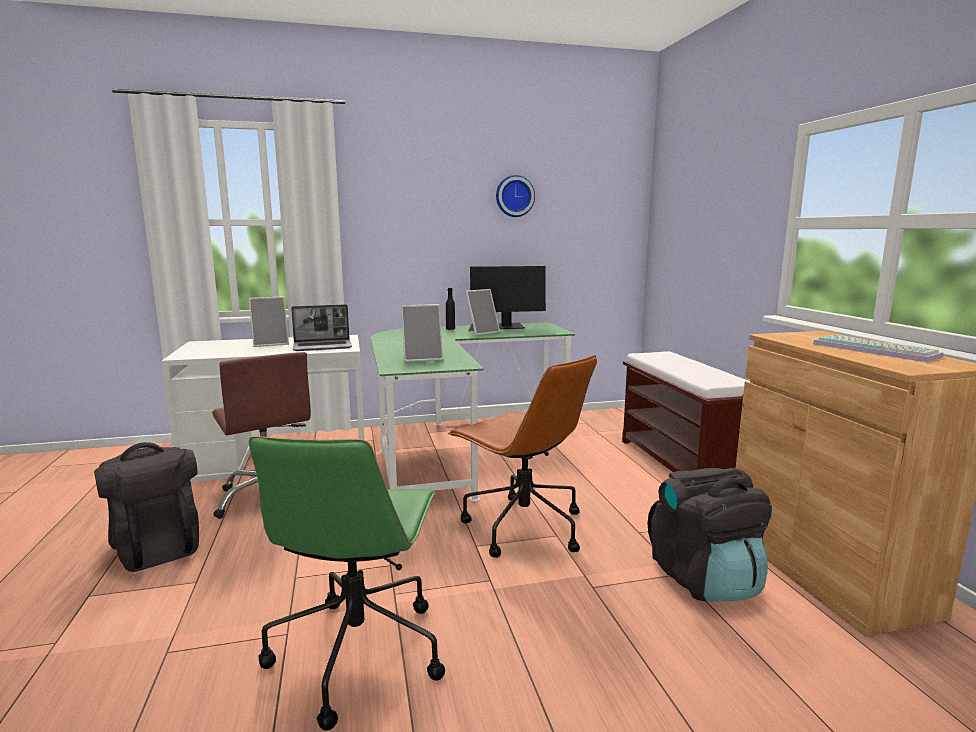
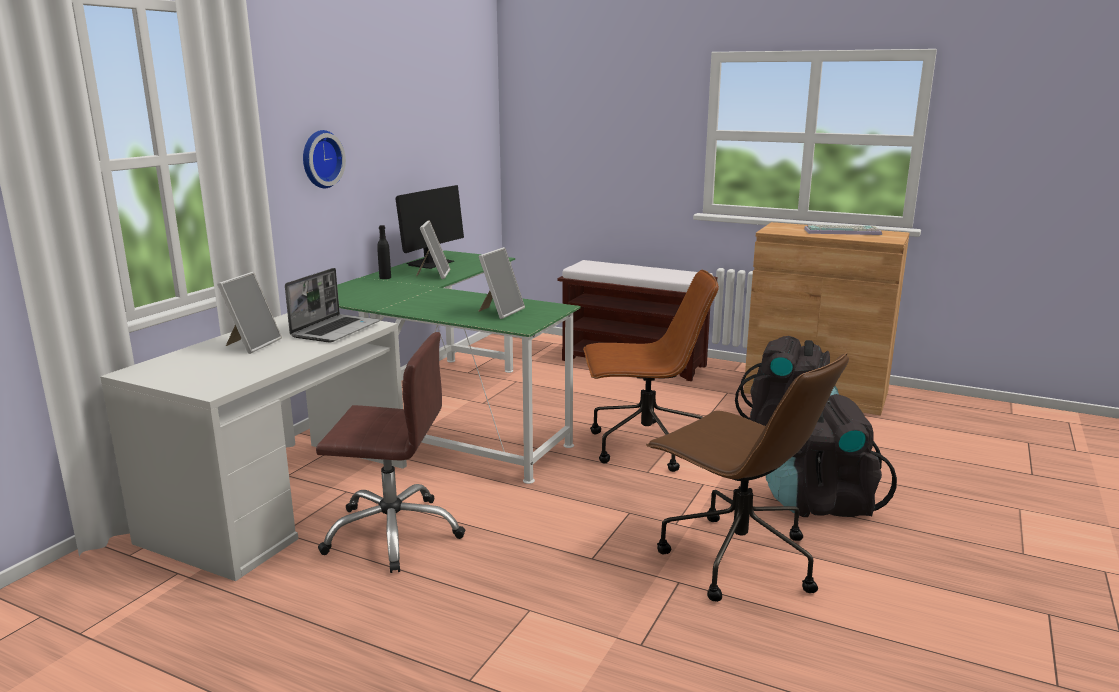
camera: 50 degrees left, 5 degrees up
(157, 547) = (411, 621): black backpack -> black backpack (821, 503)
(358, 651) = (736, 558): green office chair -> brown office chair
(514, 196) = (406, 102): wall clock -> wall clock (319, 159)

